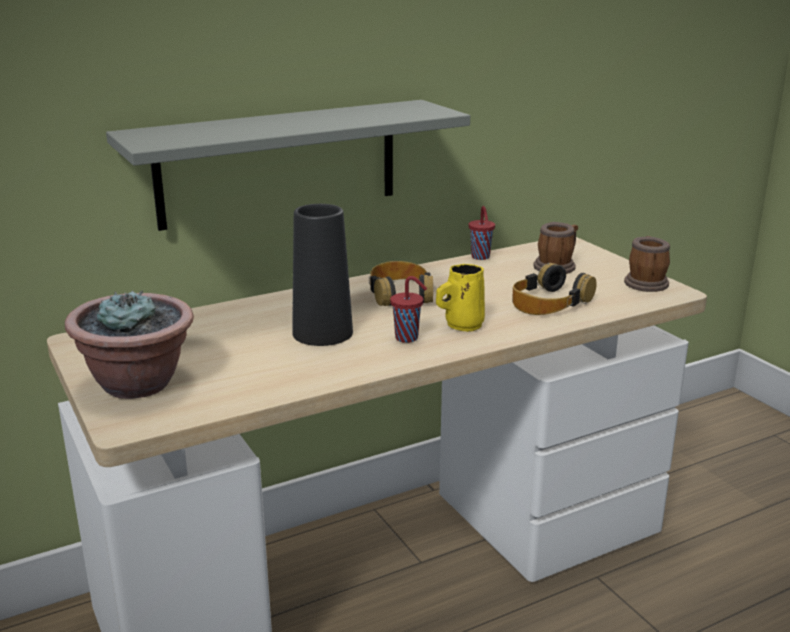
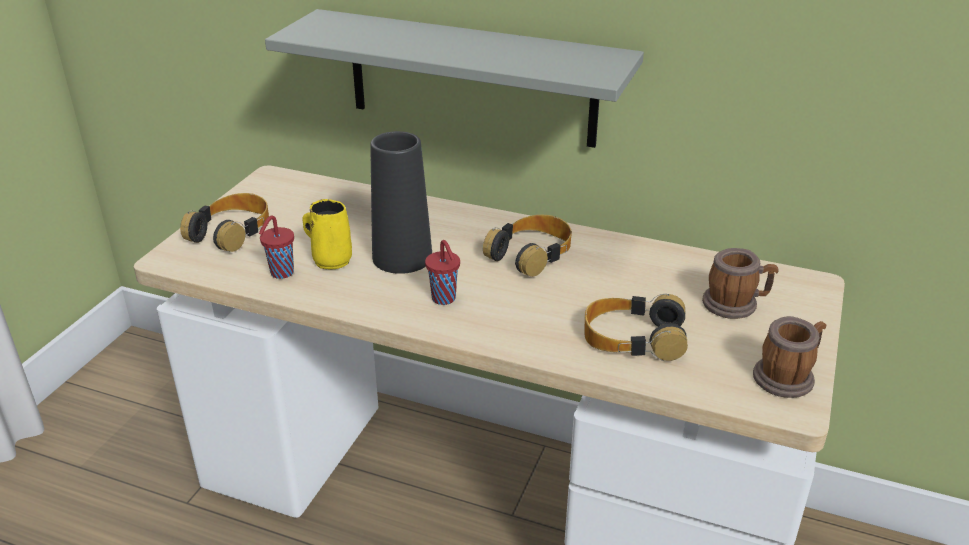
camera: 50 degrees right, 10 degrees up
(138, 383) = (231, 231): potted plant -> headphones
(462, 325) = (508, 313): yellow mug -> yellow mug (330, 259)
(480, 257) = (682, 253): red cup -> red cup (281, 273)

